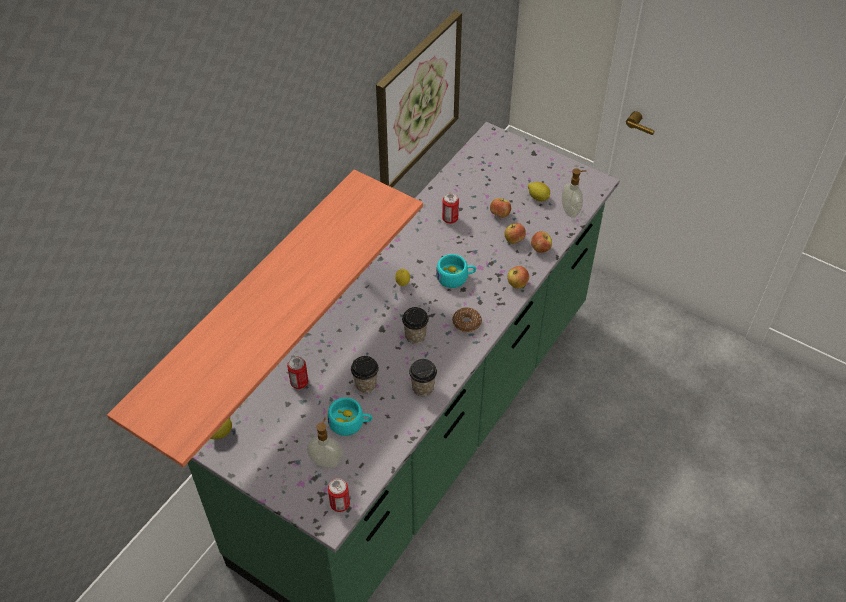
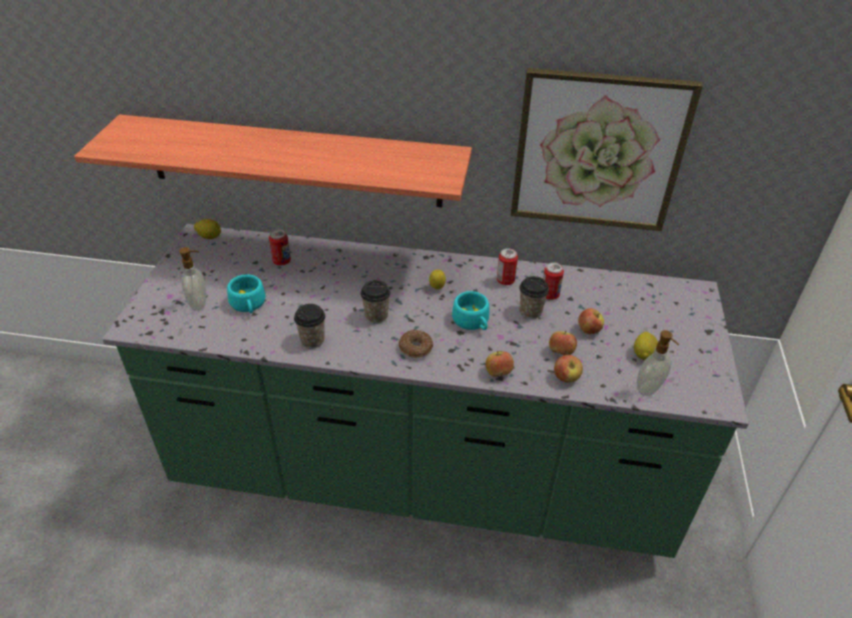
camera: 65 degrees right, 10 degrees down
(340, 504) = (153, 326): can -> can (505, 281)
(366, 384) = (298, 301): cup -> cup (530, 312)

